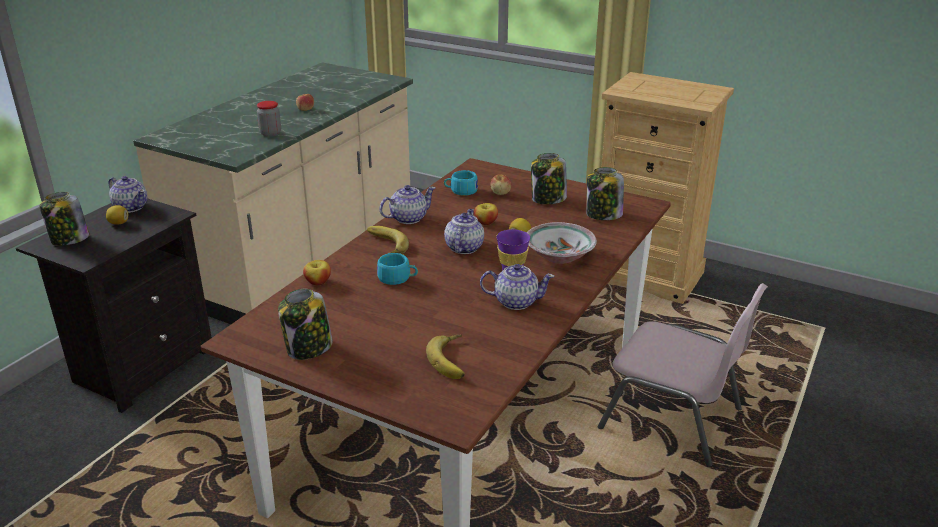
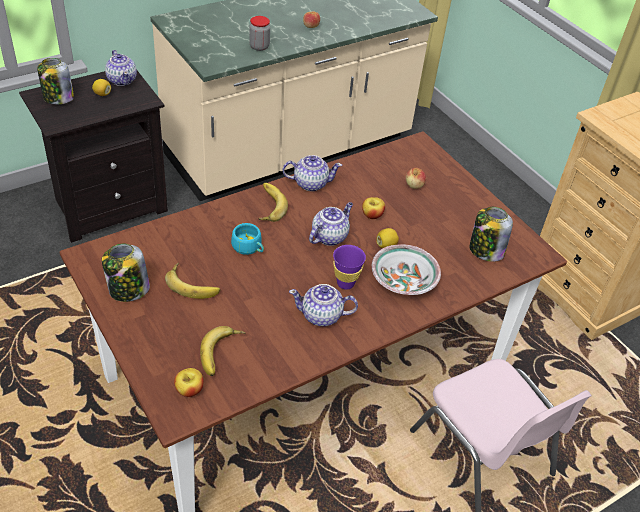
camera: 25 degrees right, 15 degrees up
(318, 282) = (186, 224): apple -> apple (189, 390)
(371, 321) = (193, 284): none -> banana
(461, 191) = (381, 169): turquoise cup -> none
(515, 301) = (322, 316): teapot -> teapot turned 150 degrees clockwise
(548, 199) = (451, 210): jar -> none

